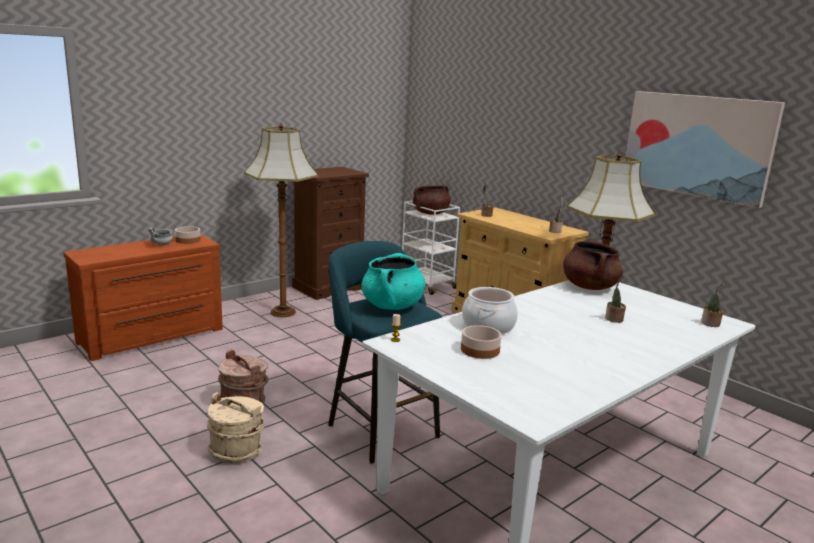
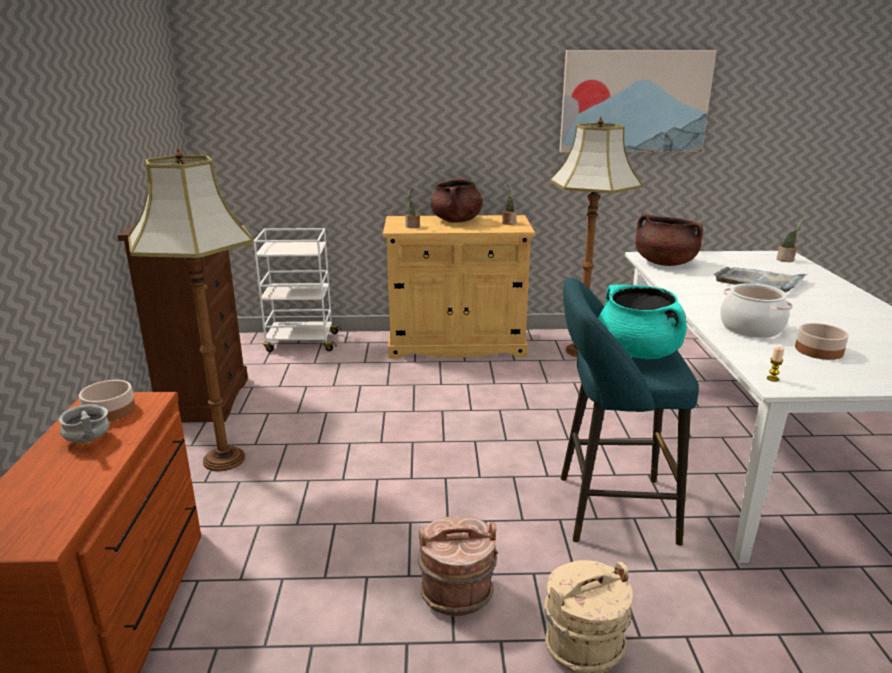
camera: 50 degrees left, 5 degrees up
(430, 213) = (289, 247): brown cooking pot -> brown cooking pot (456, 221)
(614, 319) = (759, 282): potted plant -> grey tray

